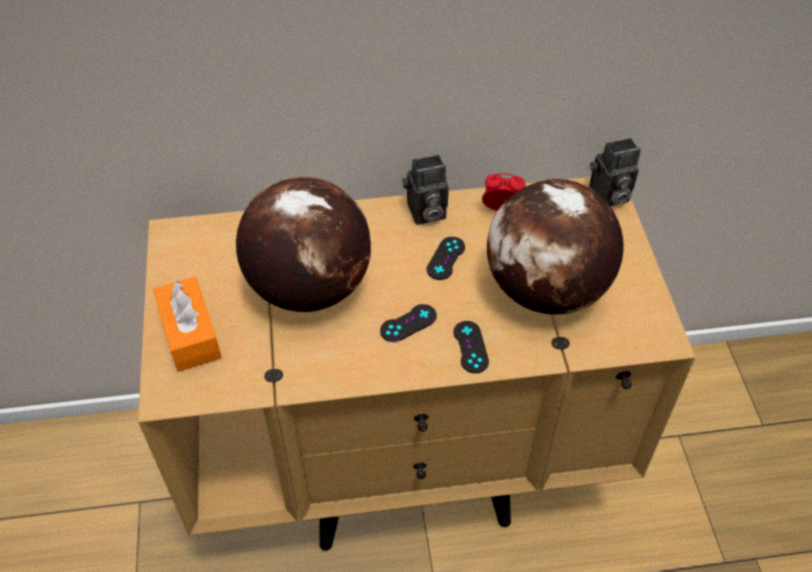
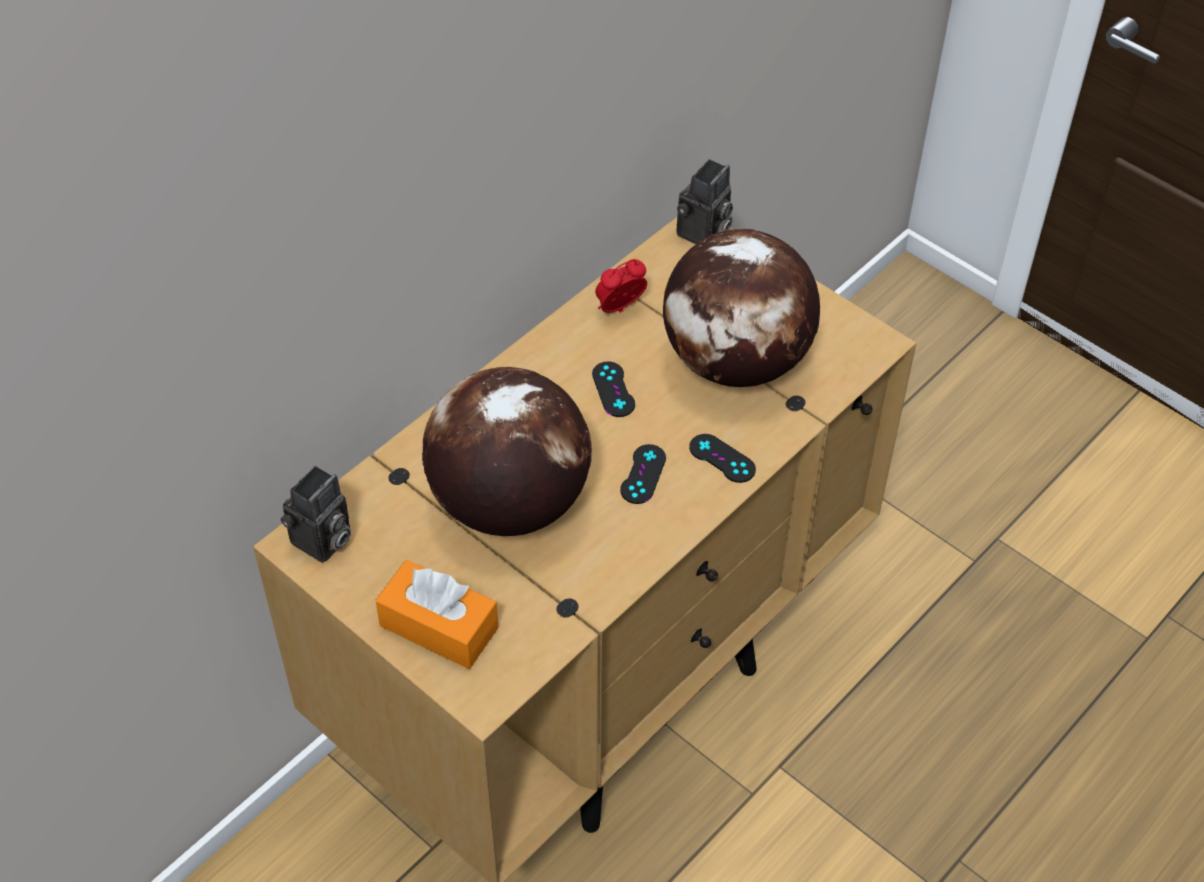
camera: 40 degrees left, 0 degrees up
(425, 213) = (546, 357): camera -> camera (322, 542)

